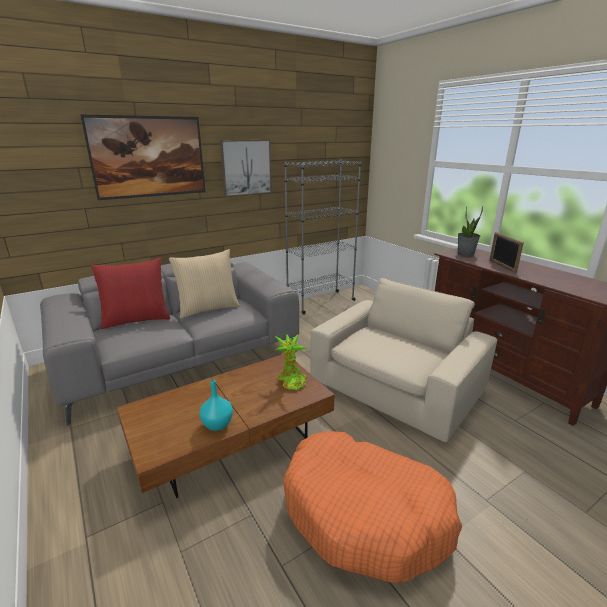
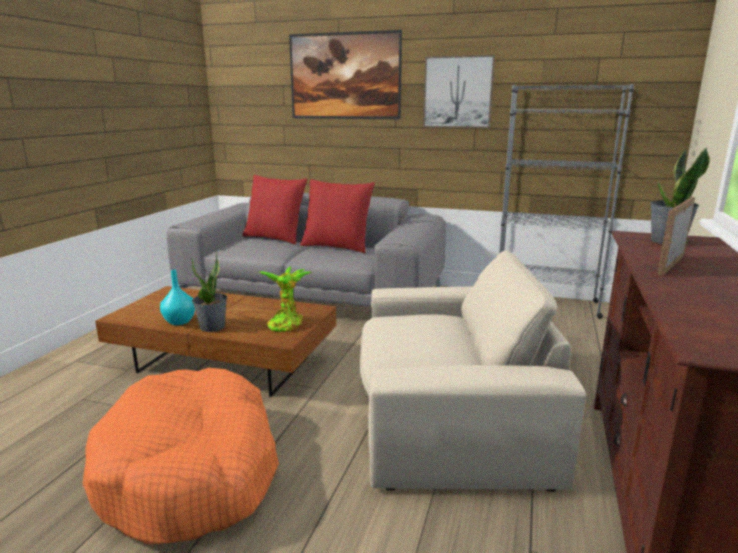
camera: 50 degrees right, 5 degrees down
(208, 309) = (337, 246): beige pillow -> red pillow
(252, 412) = (212, 327): none -> potted plant

